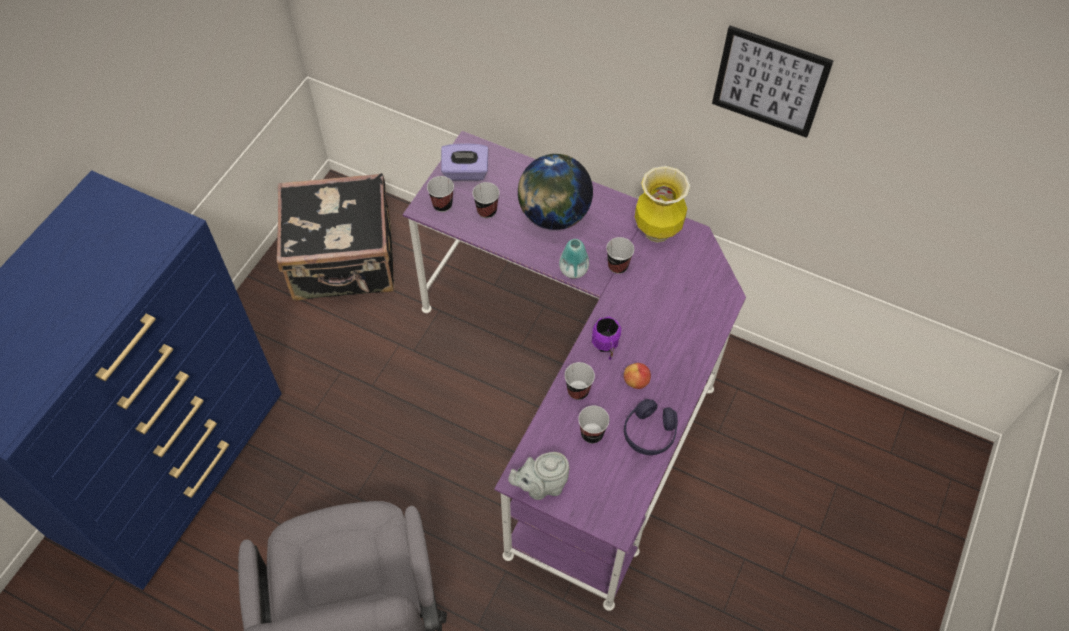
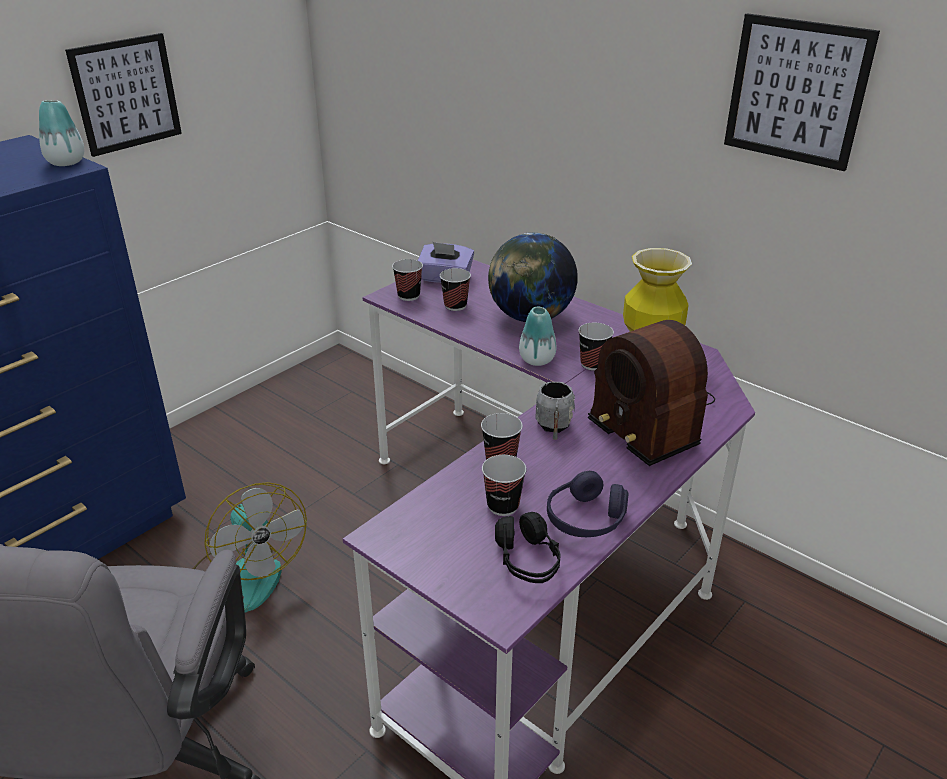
camera: 15 degrees right, 25 degrees down
(144, 83) = (126, 94): none -> picture
(164, 219) = (66, 162): none -> vase
(344, 262) = (316, 410): black suitcase -> none
(359, 448) = (247, 573): none -> fan
(541, 486) = (409, 547): grey teapot -> none
(606, 346) = (553, 427): purple mug -> grey mug
(621, 479) = (527, 560): none -> black headphones
(636, 381) = (583, 465): apple -> none
(672, 320) = (649, 418): none -> radio

